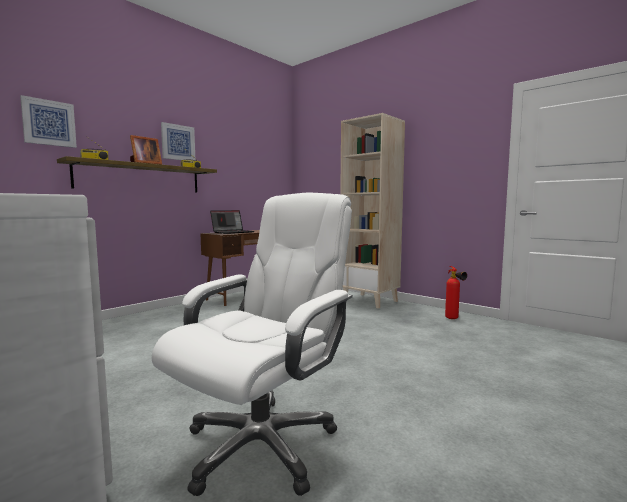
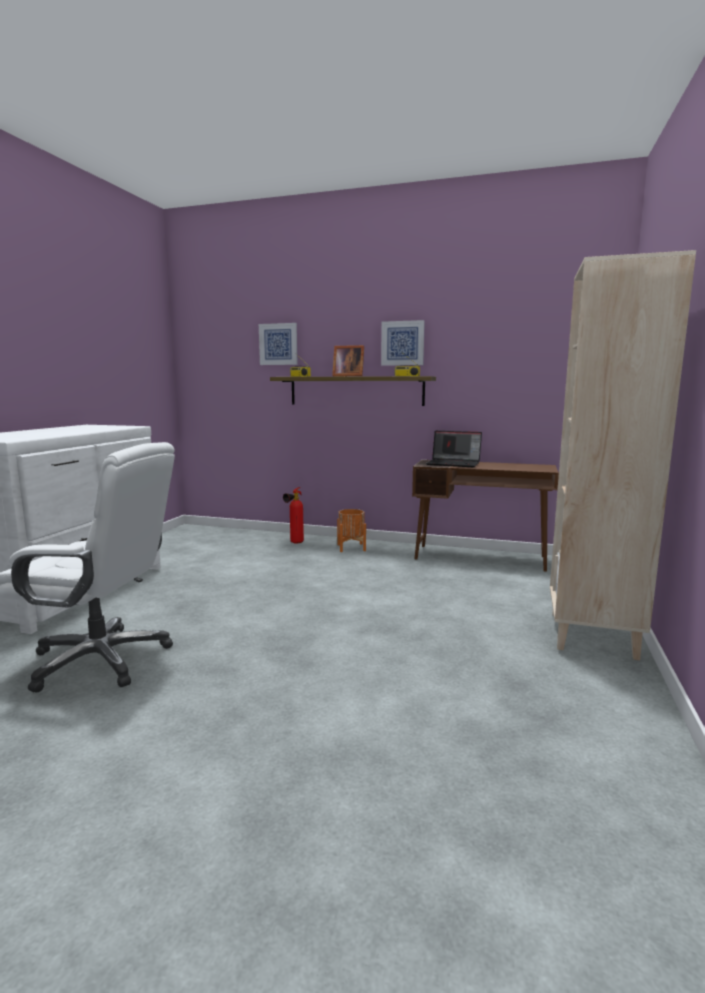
camera: 65 degrees right, 5 degrees up
(166, 315) = (351, 547): none -> orange planter
(454, 319) = (610, 738): fire extinguisher -> fire extinguisher (294, 543)

